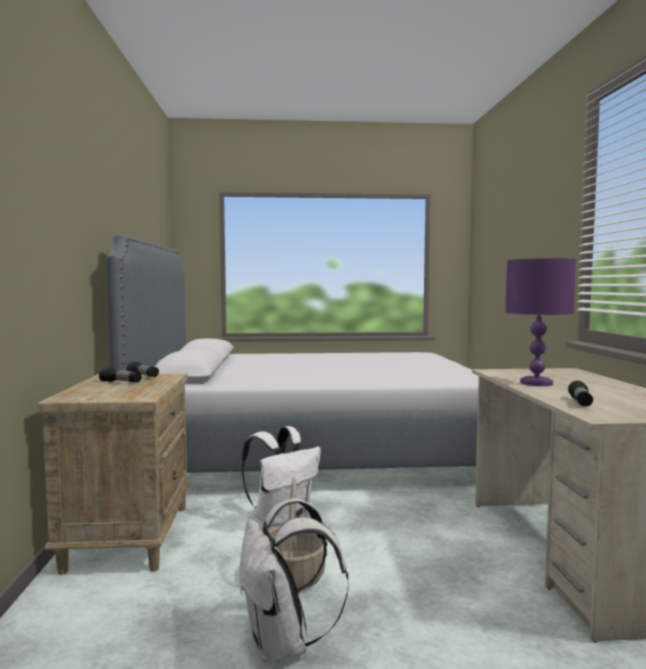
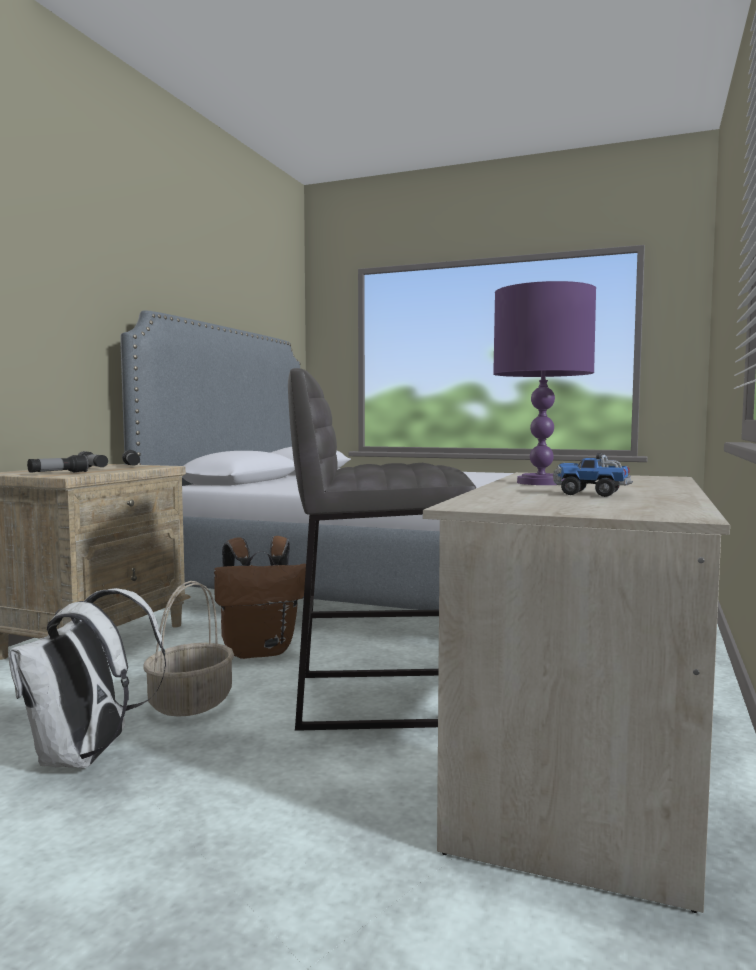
camera: 25 degrees right, 0 degrees up
(282, 520) = (260, 651): white backpack -> brown backpack
(415, 541) = (379, 698): none -> grey stool
(580, 402) = (509, 496): flashlight -> flashlight (58, 473)
(605, 394) = (592, 494): none -> toy truck

